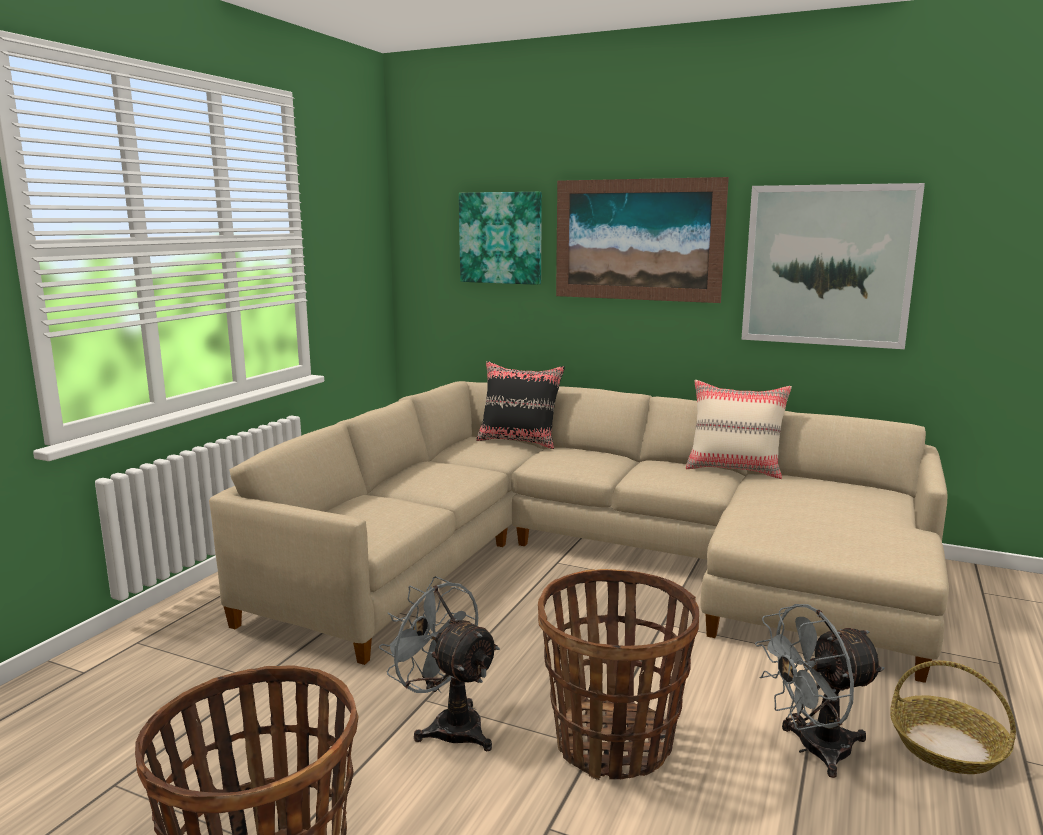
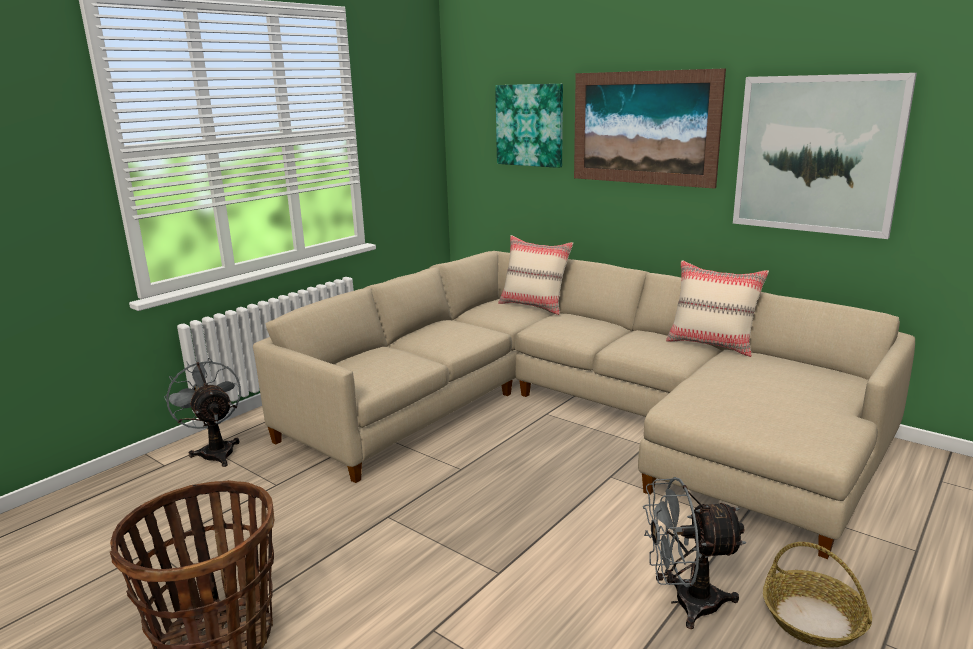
camera: 15 degrees right, 5 degrees up
(448, 725) = (395, 538): grey fan -> grey fan (215, 451)
(519, 441) = (534, 306): black pillow -> beige pillow
(614, 743) = (517, 571): basket -> none

